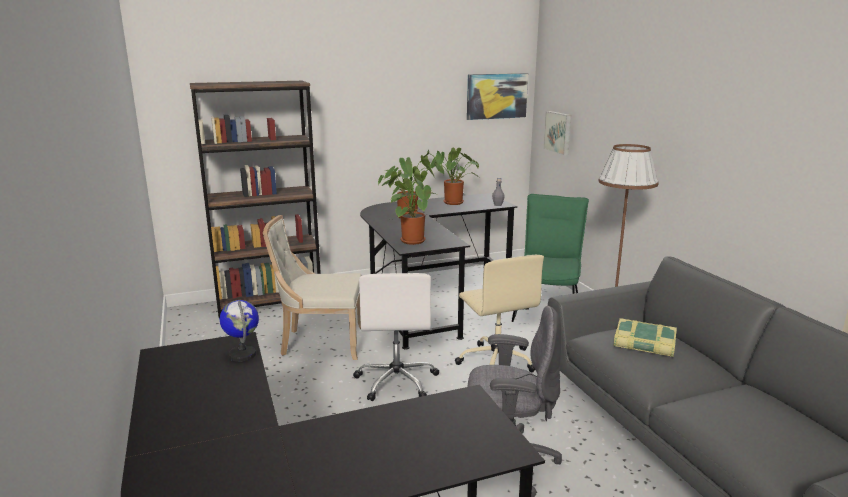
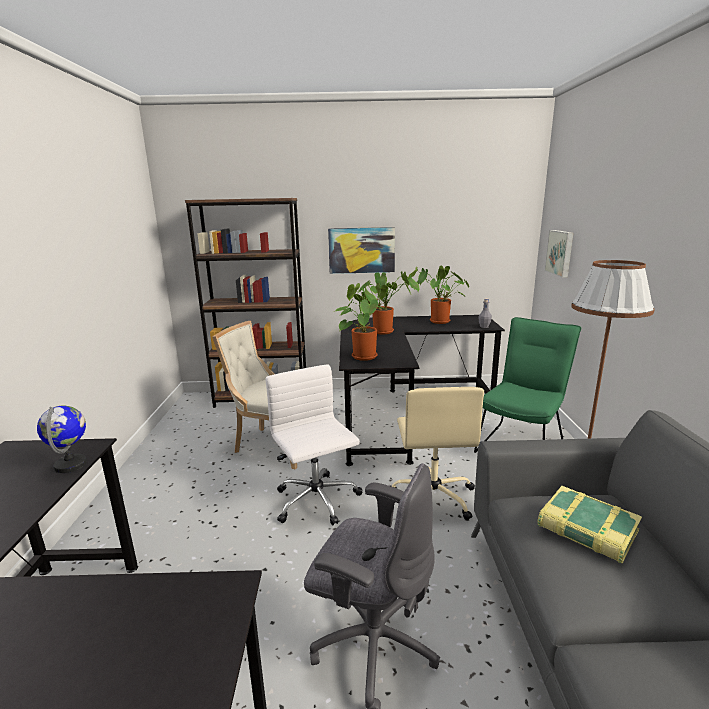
camera: 20 degrees right, 0 degrees up
(397, 381) = (317, 501): white office chair -> white office chair turned 135 degrees clockwise
(496, 96) = (498, 215): picture -> picture (361, 250)

